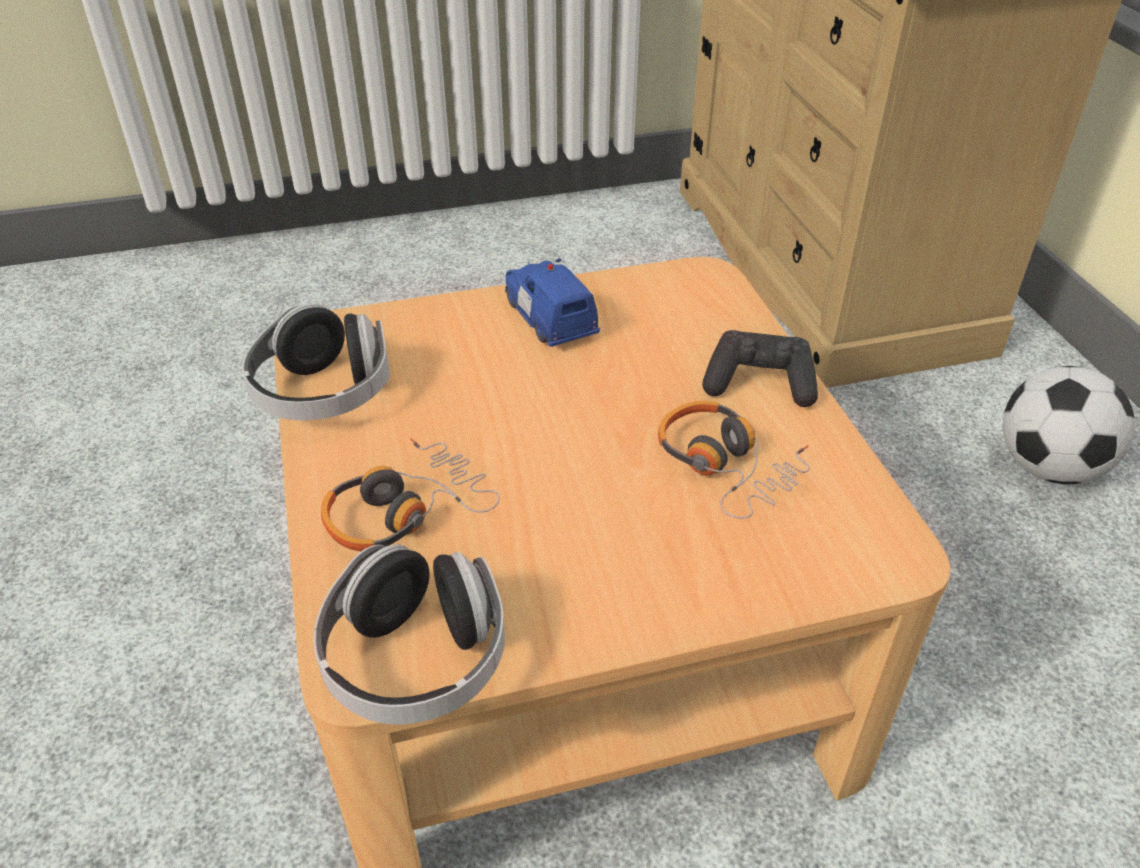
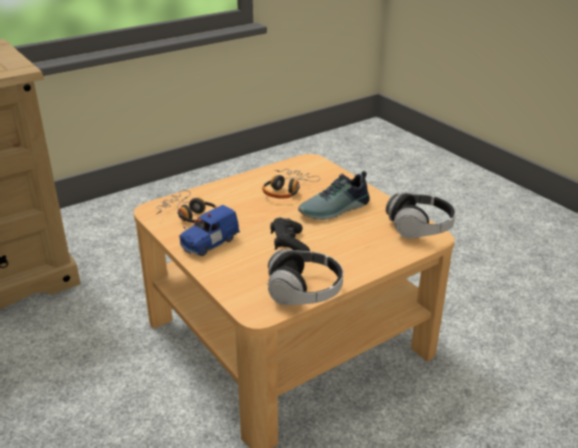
camera: 110 degrees left, 10 degrees down
(405, 510) = (359, 248): headphones -> headphones (189, 215)
(590, 524) = (335, 209): none -> shoe
(759, 384) = (233, 189): black game controller -> black game controller (289, 245)
(1047, 467) = (129, 222): football -> none

